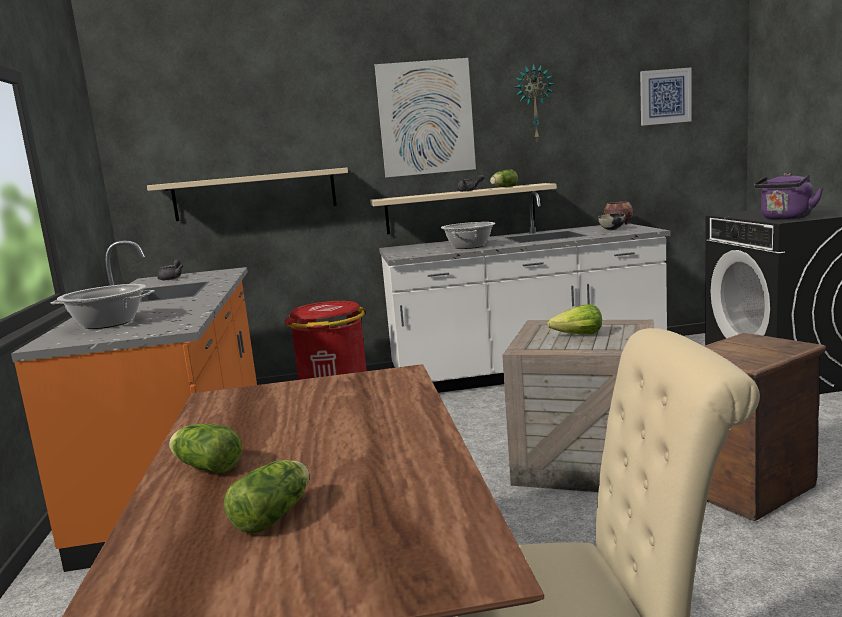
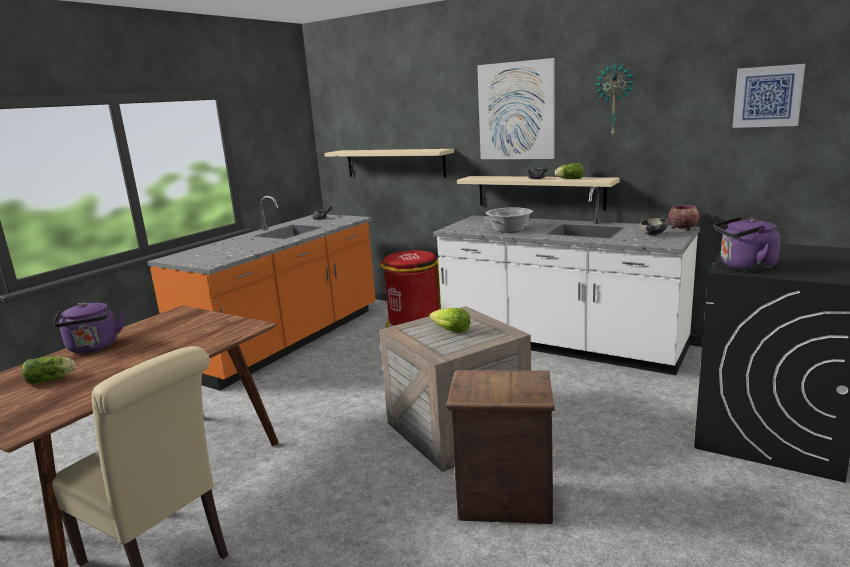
camera: 40 degrees right, 5 degrees up
(107, 323) = (210, 251): cooking pot -> none
(205, 466) = (93, 348): lettuce -> purple kettle

